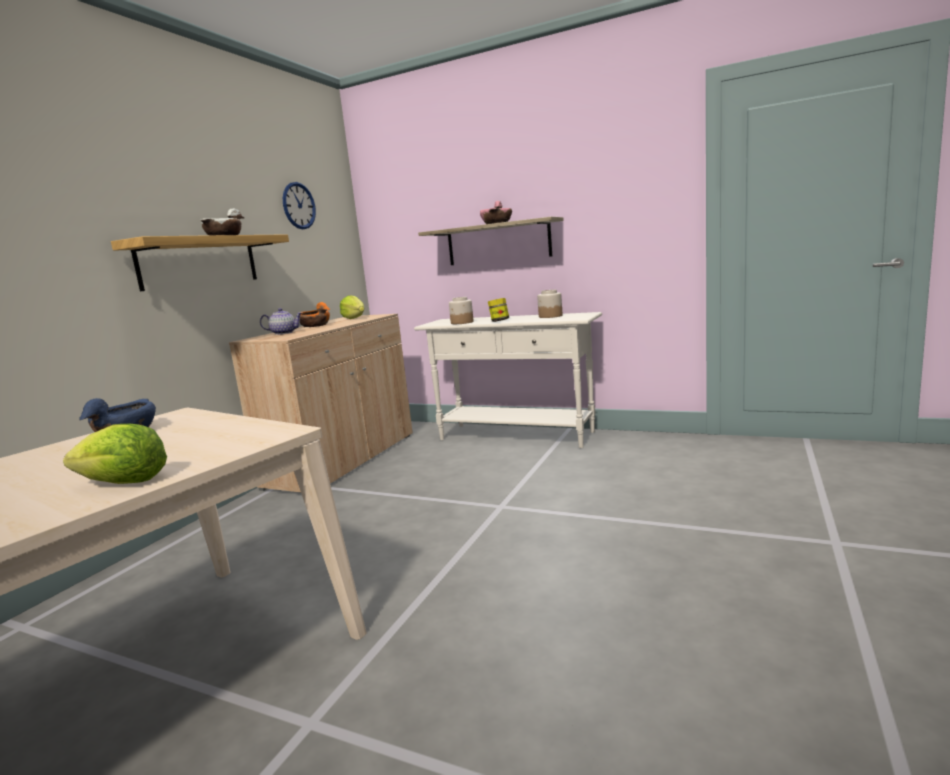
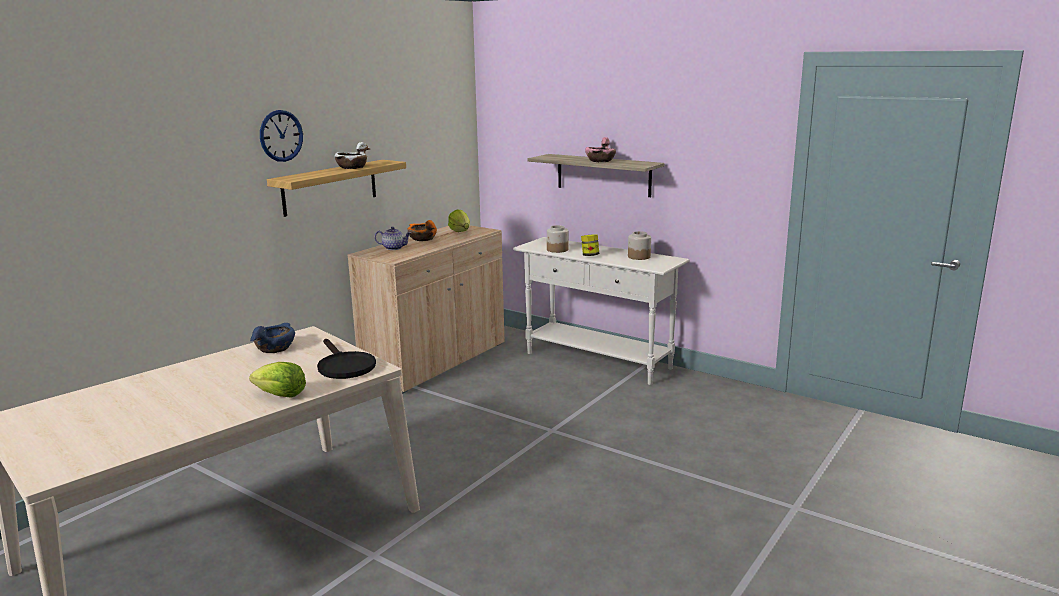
camera: 10 degrees right, 5 degrees up
(232, 436) = (344, 366): none -> black frying pan
(299, 206) = (420, 124): wall clock -> wall clock (281, 136)

